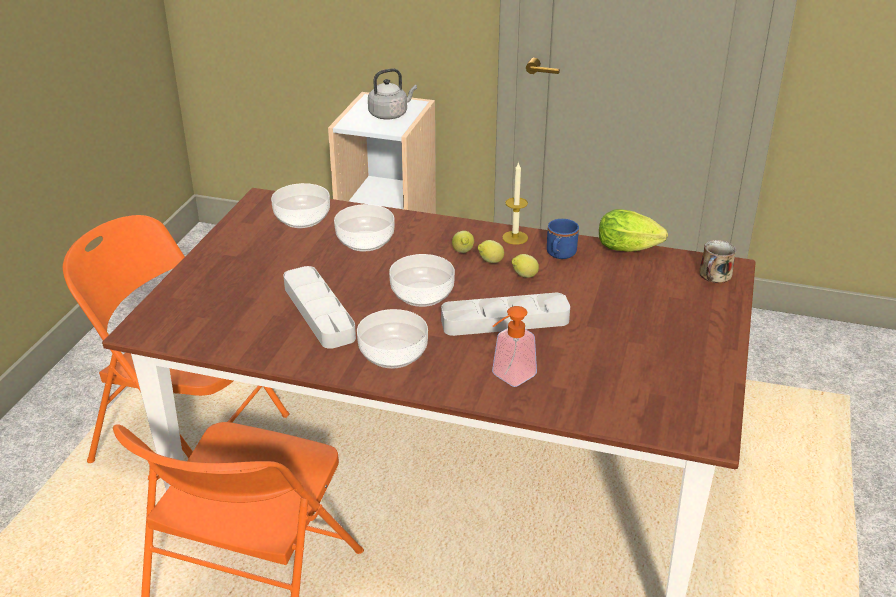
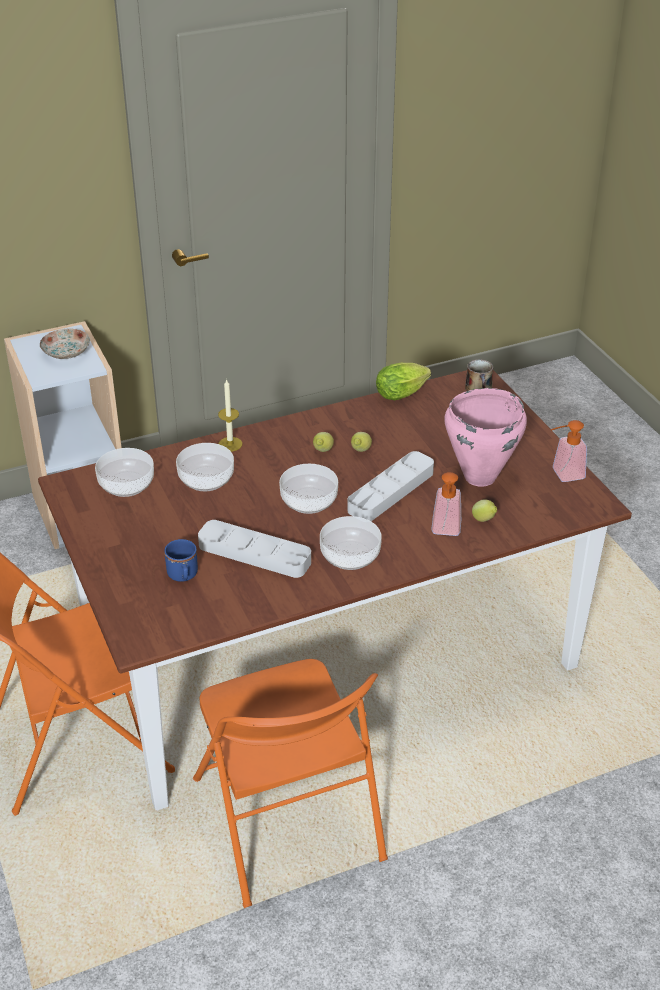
camera: 40 degrees left, 5 degrees up
(390, 114) = (66, 352): grey kettle -> plate
(463, 253) = (293, 453): lemon -> lemon (484, 520)
(515, 237) = (314, 422): candle -> candle (230, 444)
(559, 255) = (362, 421): blue mug -> blue mug (183, 576)
(609, 348) = (479, 476): none -> pink cooking pot
(703, 388) = (563, 474): none -> soap dispenser

